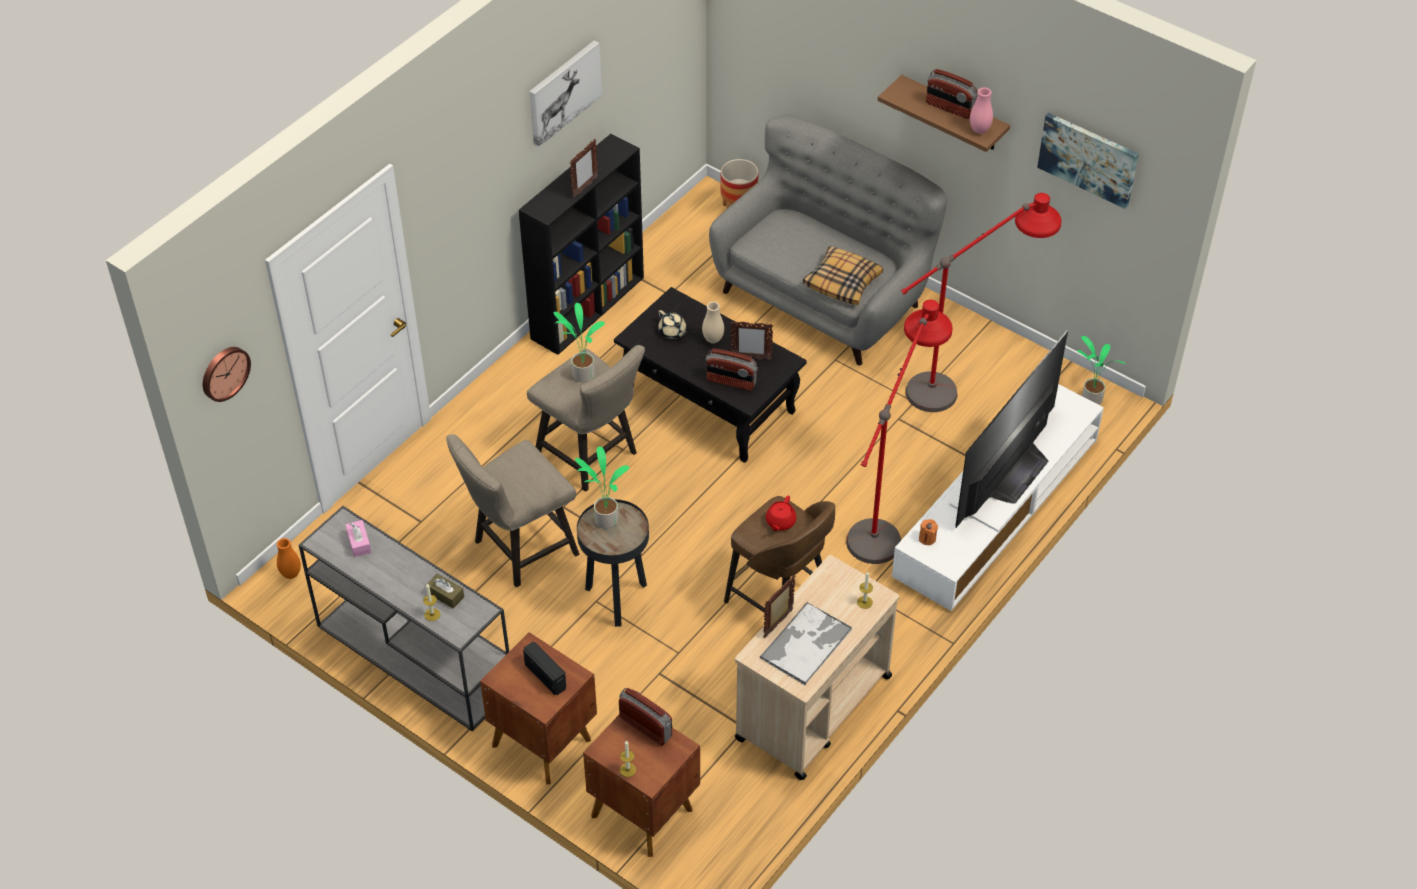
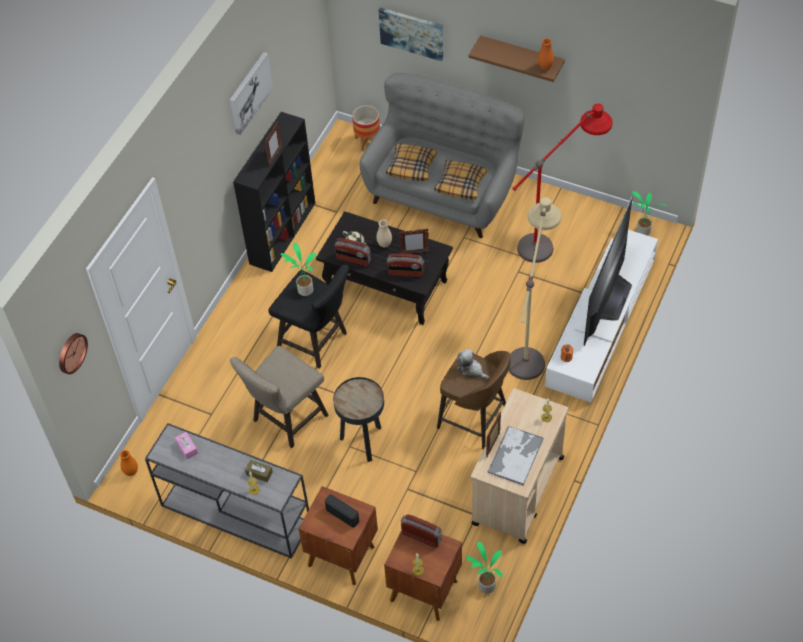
camera: 10 degrees left, 5 degrees up
(592, 457) = (317, 342): beige stool -> black stool
(605, 519) = (351, 393): potted plant -> potted plant (485, 585)
(780, 522) = (471, 370): red teapot -> plush toy
(781, 247) = (411, 166): none -> pillow
(889, 514) = (531, 342): red floor lamp -> beige floor lamp
(949, 108) = (520, 54): radio -> radio (353, 259)
(979, 130) = (545, 67): pink vase -> orange vase
(1088, 159) = (624, 75): picture -> picture (411, 33)

